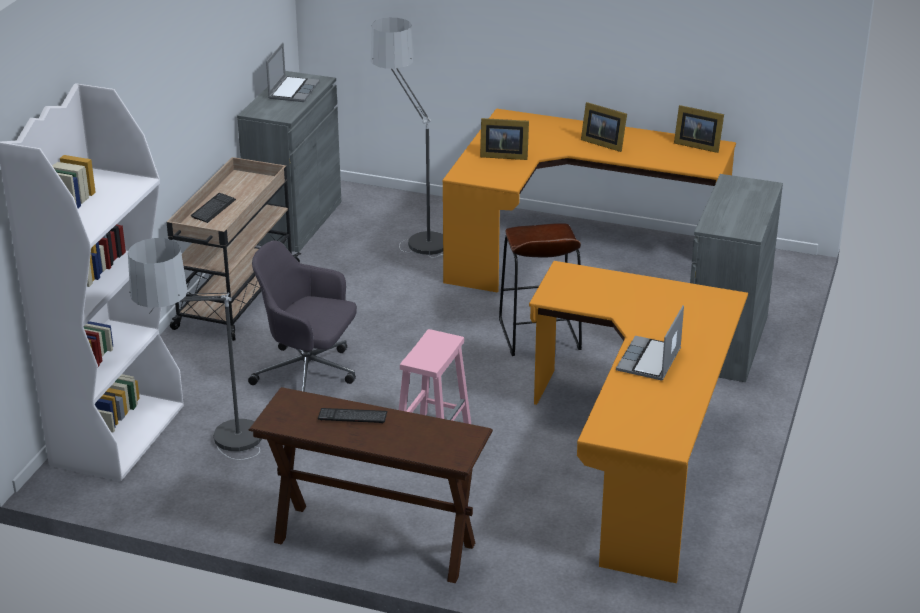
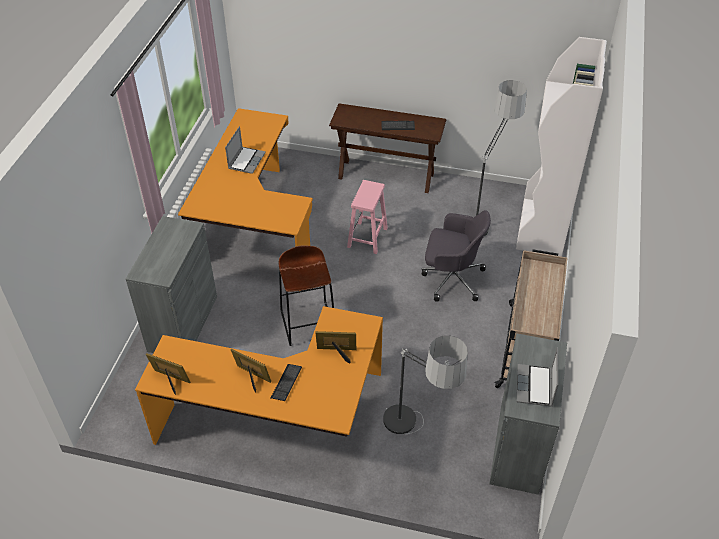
camera: 175 degrees right, 15 degrees up
(213, 209) = (547, 292): keyboard -> keyboard (286, 383)

